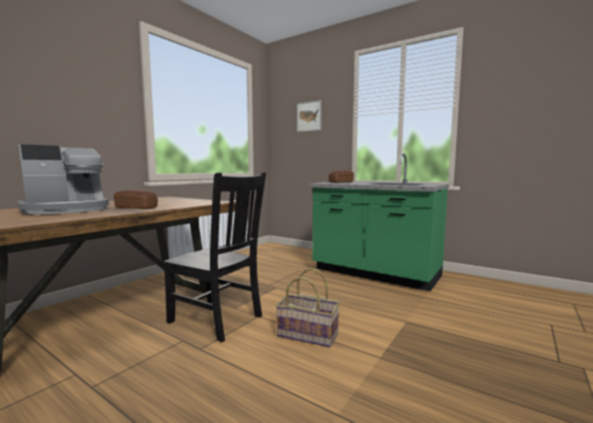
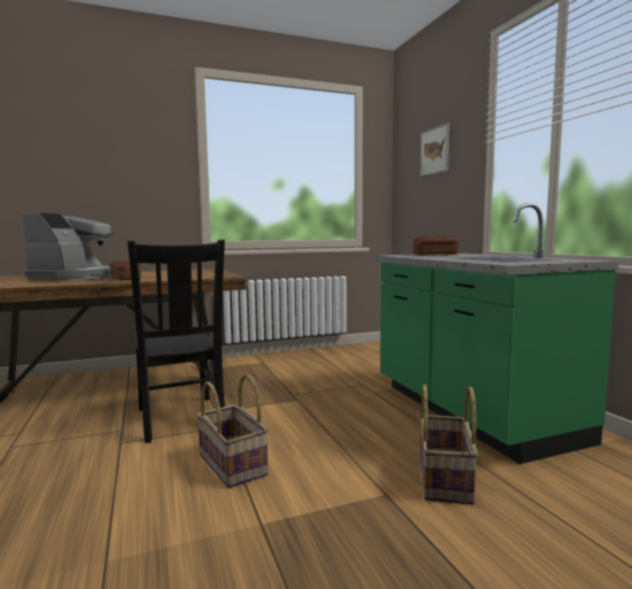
camera: 35 degrees right, 0 degrees up
(67, 210) = (76, 277): coffee machine -> coffee machine turned 75 degrees counterclockwise
(417, 306) = (446, 479): none -> basket

